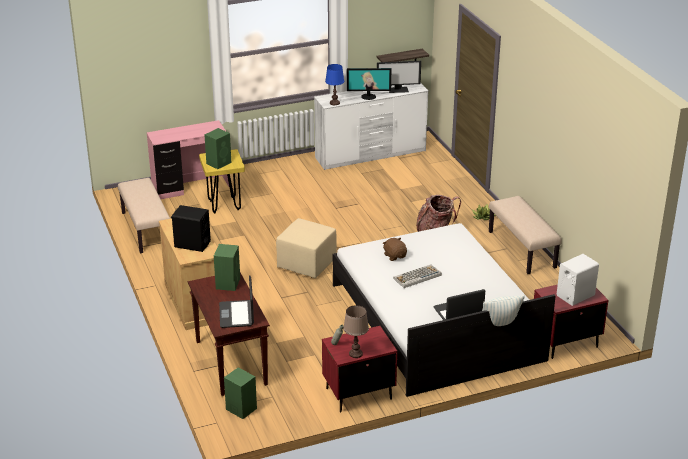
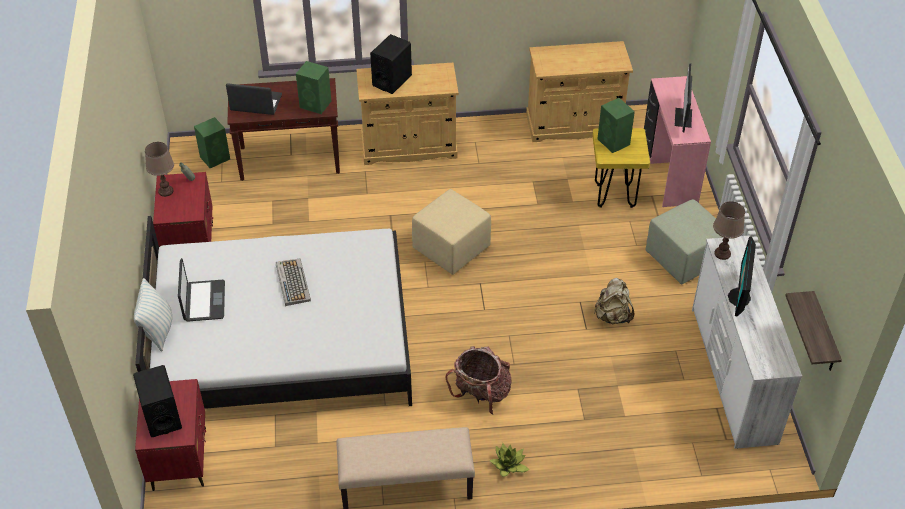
camera: 105 degrees right, 15 degrees up
(145, 230) = (574, 125): beige bench -> beige cabinet
(278, 175) = (684, 259): none -> green ottoman
(334, 103) = (722, 253): blue table lamp -> brown table lamp
(343, 195) = (612, 316): none -> beige backpack
(395, 256) = (348, 273): brown plush toy -> none
(398, 89) = (761, 340): monitor -> monitor (683, 118)
(575, 295) = (162, 416): white speaker -> black speaker

